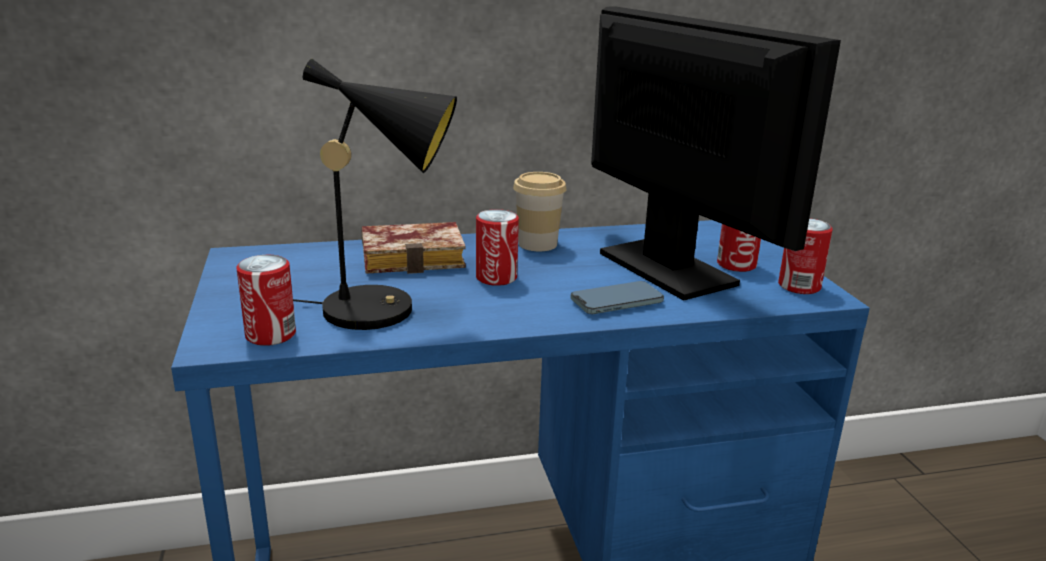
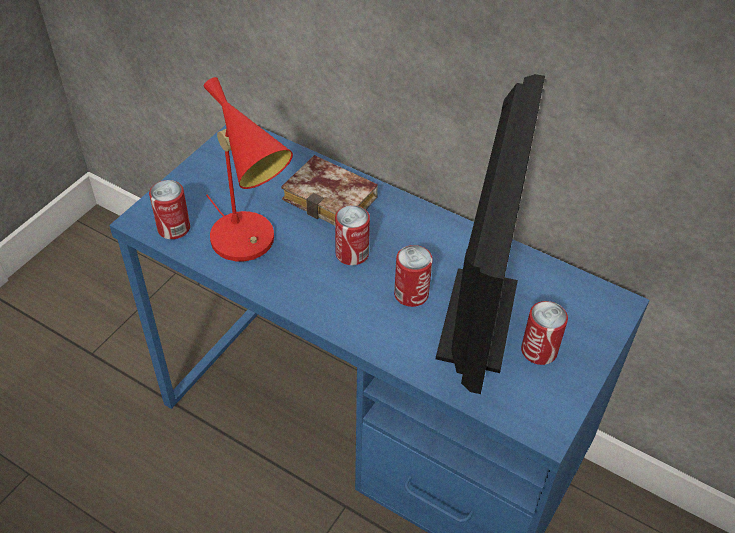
camera: 45 degrees right, 25 degrees up
(383, 310) = (250, 243): black table lamp -> red table lamp
(537, 244) = (430, 233): cup -> none
(616, 302) = (389, 330): phone -> none
(799, 286) = (545, 405): can -> can (411, 294)

